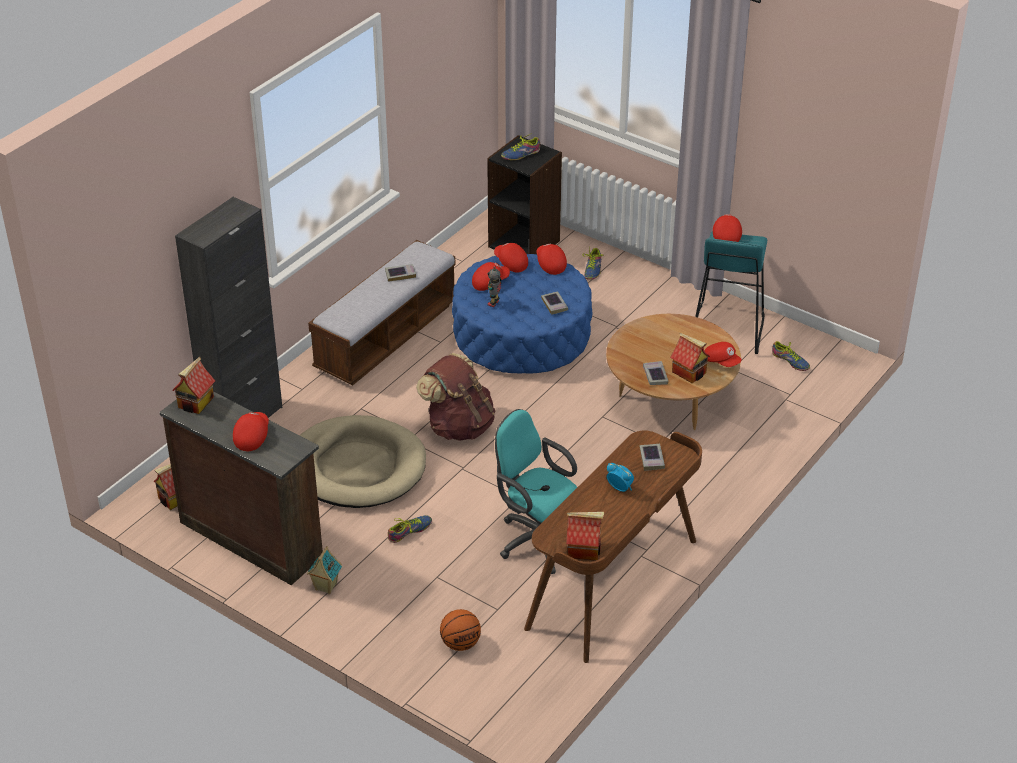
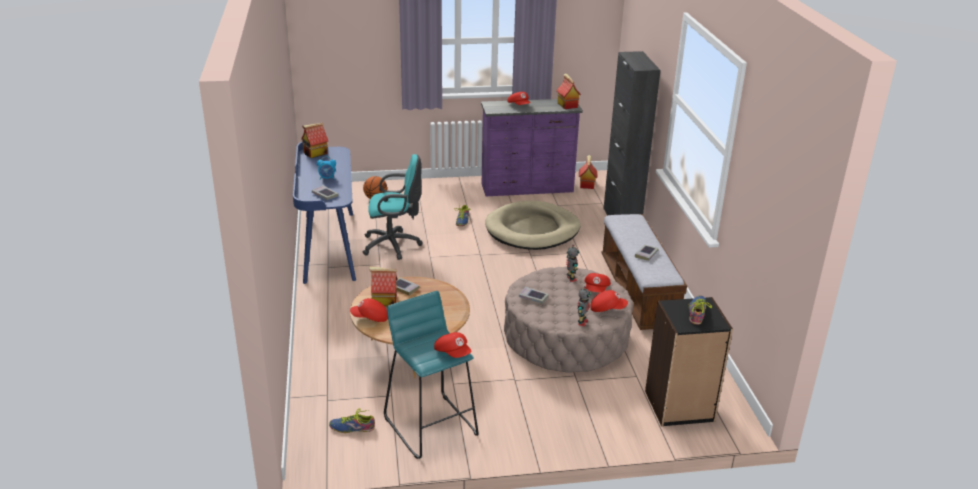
camera: 135 degrees right, 10 degrees down
(251, 537) = (528, 188): brown dresser -> purple dresser
(325, 587) = (465, 189): toy house -> none
(459, 426) = (514, 270): brown backpack -> none
(522, 334) = (566, 338): blue ottoman -> beige ottoman
(550, 264) = (582, 322): red cap -> toy robot
(593, 269) = (598, 416): shoe -> none
(614, 585) = (328, 246): brown desk -> blue desk

